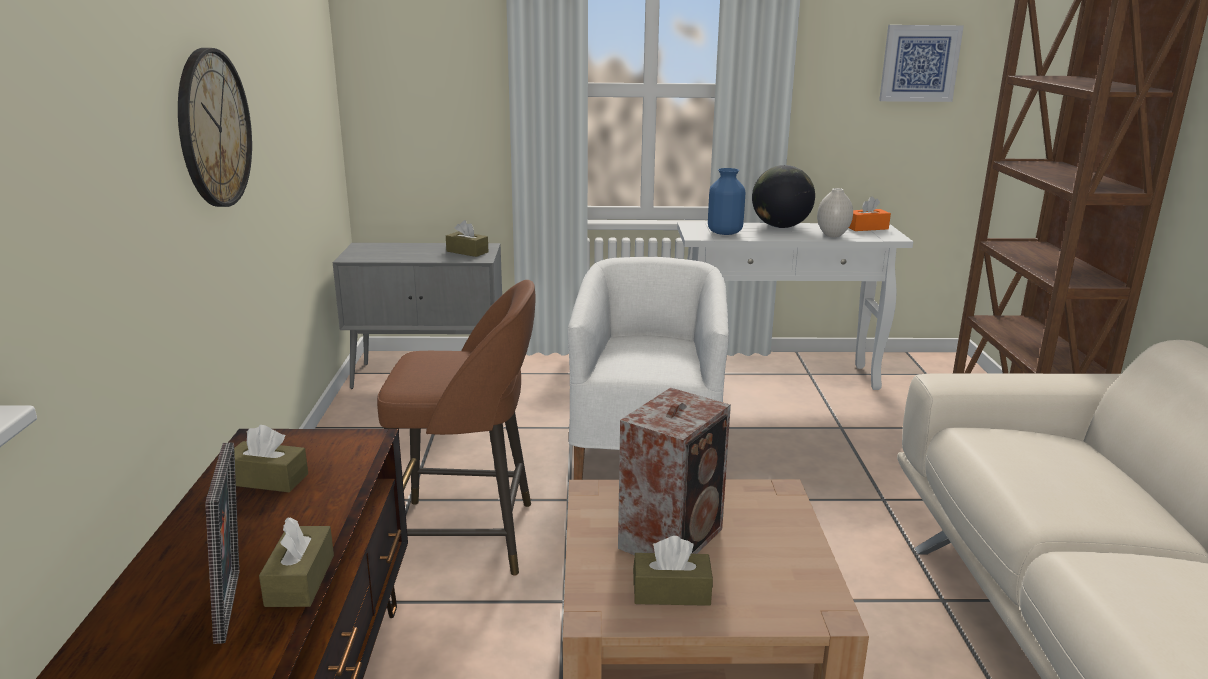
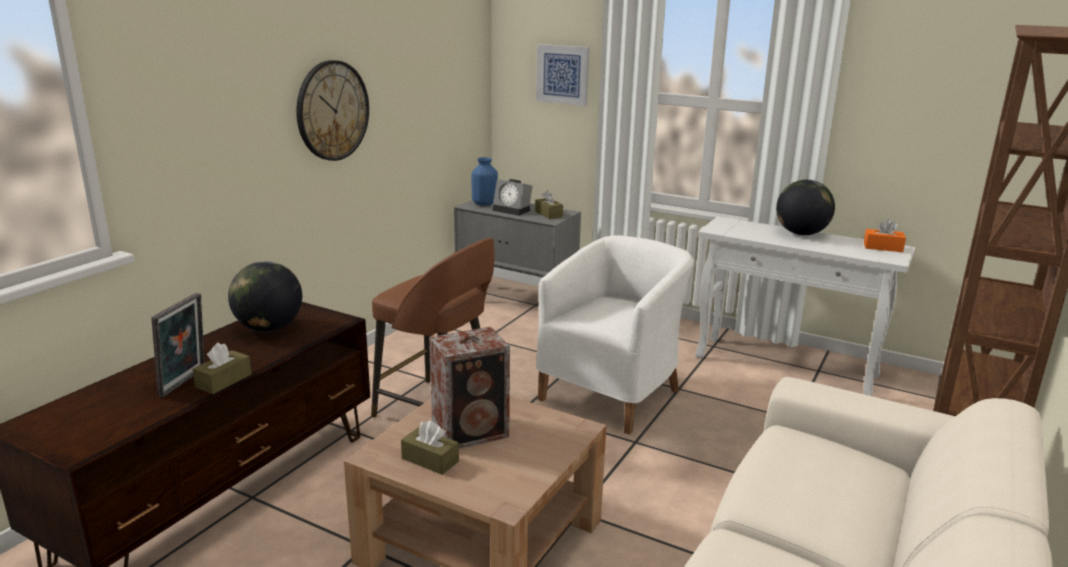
camera: 30 degrees right, 0 degrees up
(267, 479) = (269, 328): brown tissue box -> globe
(416, 254) = (513, 210): none -> alarm clock
(724, 233) = (741, 231): blue vase -> blue vase (484, 204)
(833, 235) = (837, 249): white vase -> none
(919, 63) = (971, 99): picture -> picture (562, 74)

